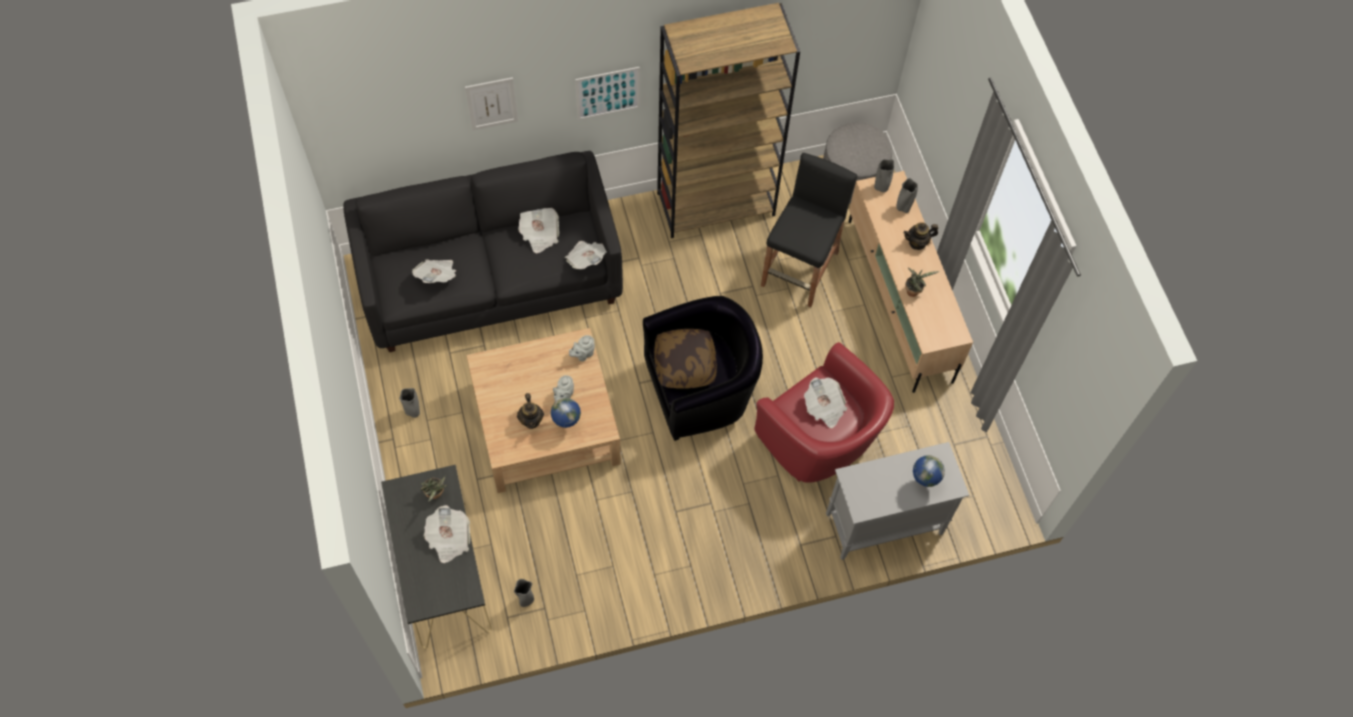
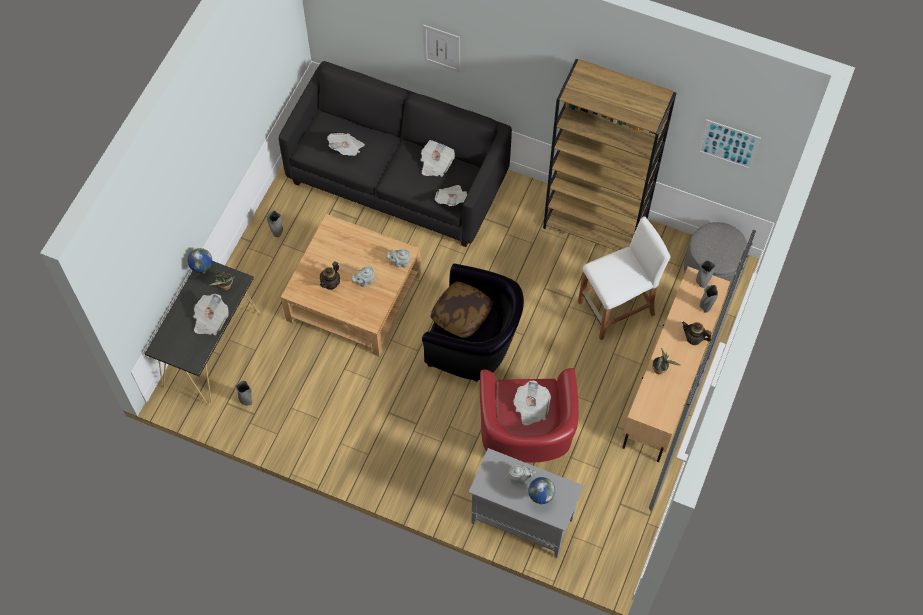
camera: 40 degrees right, 0 degrees up
(566, 425) = (350, 301): globe -> globe (203, 272)
(608, 93) = (531, 89): picture -> picture (729, 144)
(800, 269) = (616, 309): black stool -> white stool
(888, 476) = (519, 478): none -> grey teapot

